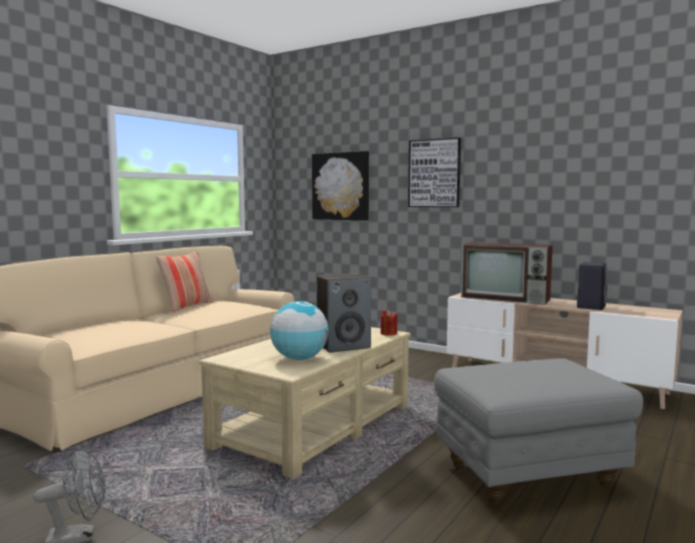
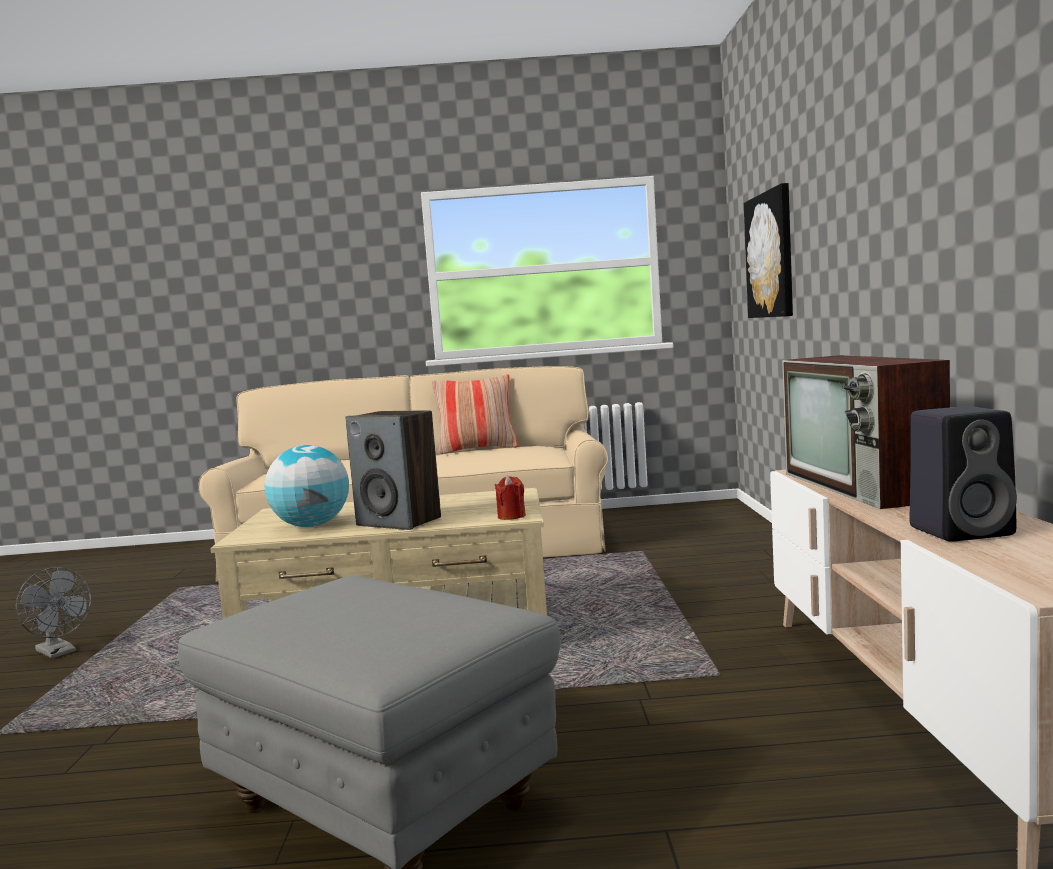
camera: 55 degrees right, 0 degrees up
(434, 173) = (847, 209): picture -> none

